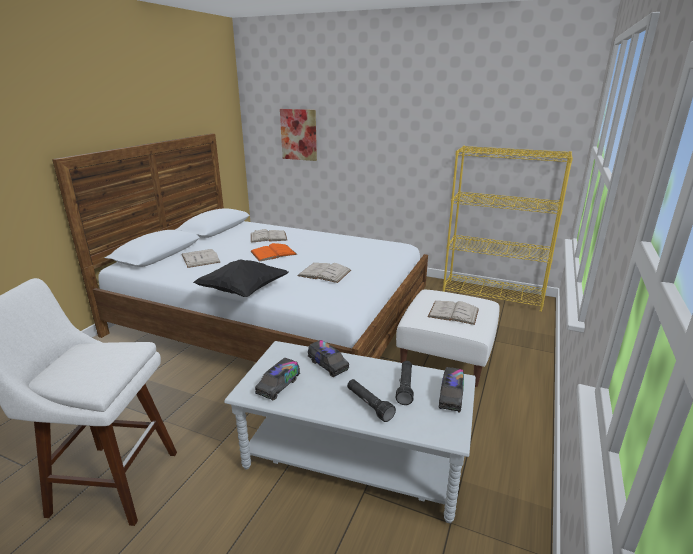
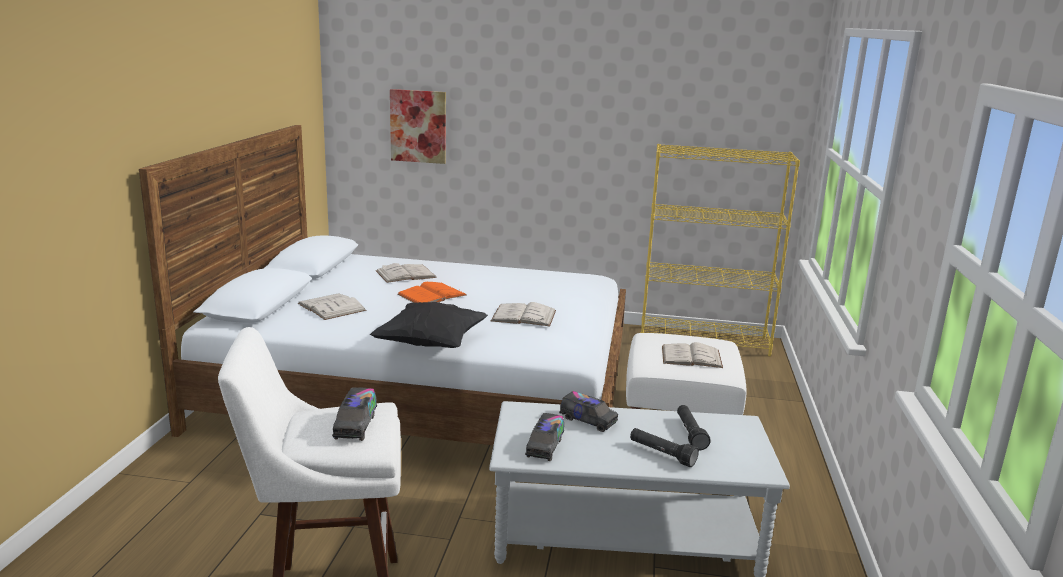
camera: 15 degrees left, 5 degrees down
(451, 396) = (744, 437): toy truck -> toy truck (356, 425)

